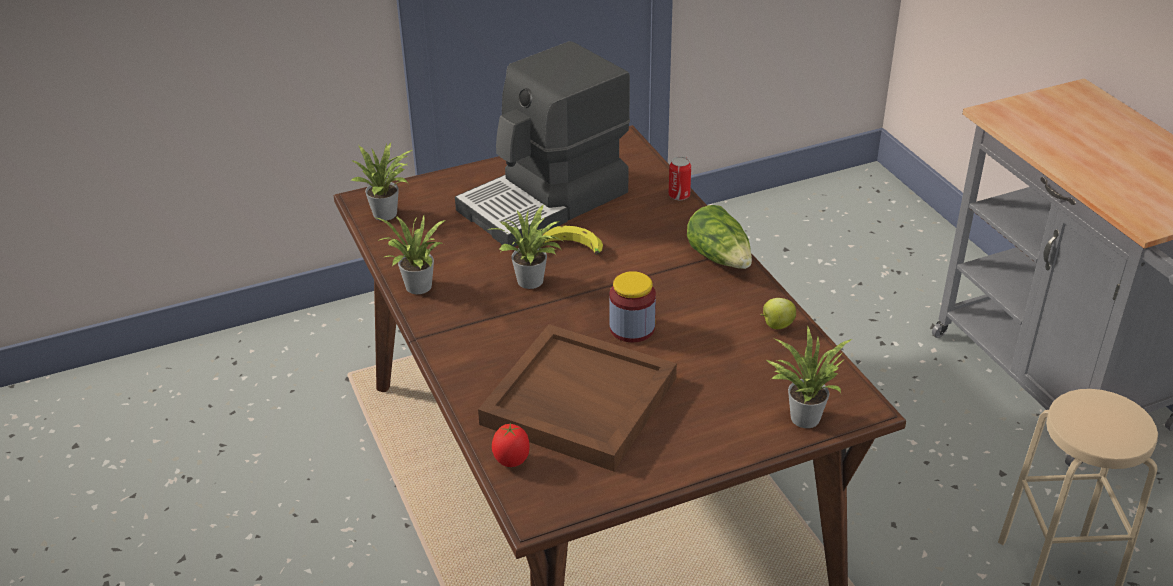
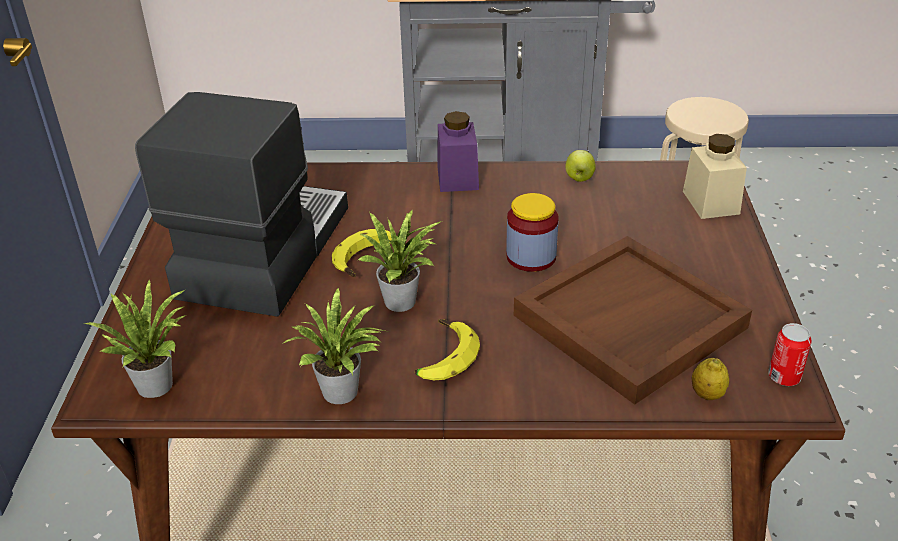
camera: 65 degrees left, 0 degrees up
(479, 319) = (442, 357): none -> banana
(512, 461) = (707, 394): tomato -> lemon
(546, 202) = (261, 252): coffee machine -> coffee machine turned 150 degrees counterclockwise
(679, 195) = (334, 170): can -> can (784, 377)
(720, 258) = (457, 178): lettuce -> purple jar
(802, 415) = (710, 202): potted plant -> beige jar

